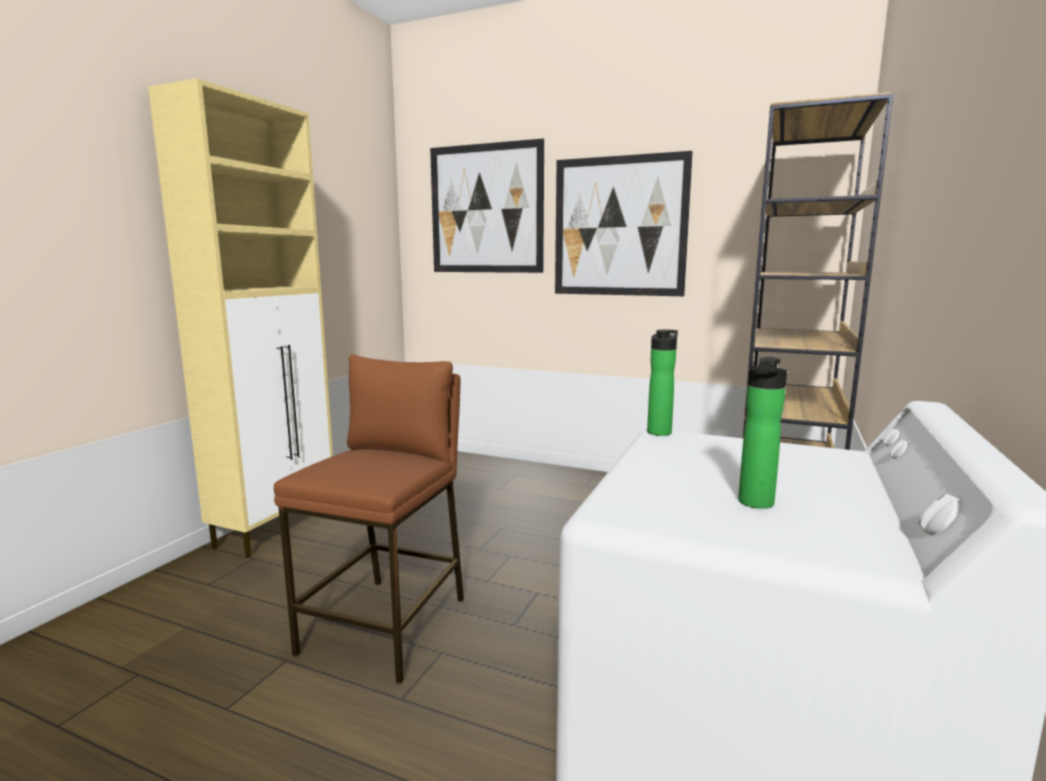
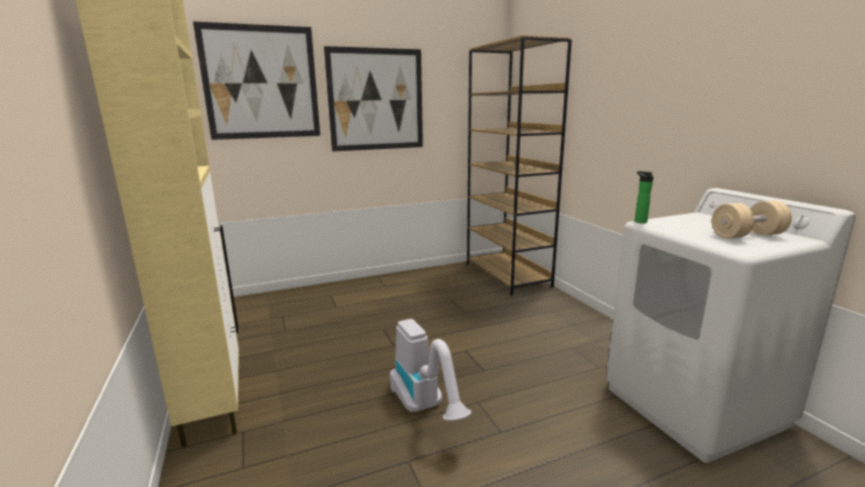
camera: 45 degrees left, 5 degrees up
(387, 625) = (425, 408): brown stool -> vacuum cleaner
(754, 504) = (747, 235): bottle -> beige dumbbell

